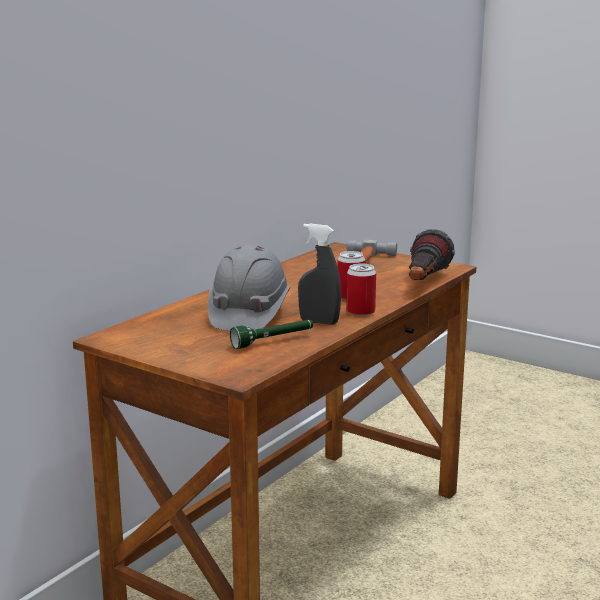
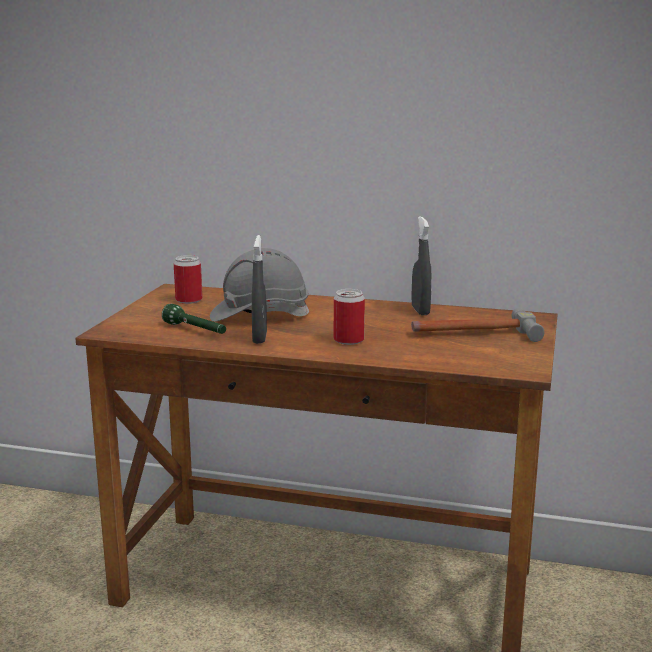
camera: 70 degrees right, 0 degrees up
(292, 269) = (420, 311): none -> grey spray bottle
(360, 312) = (303, 349): can -> can (189, 300)
(424, 283) = (437, 363): flashlight -> none

